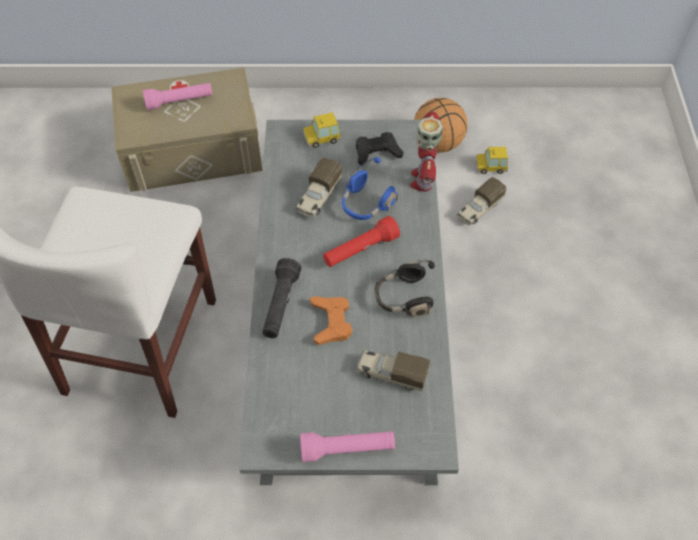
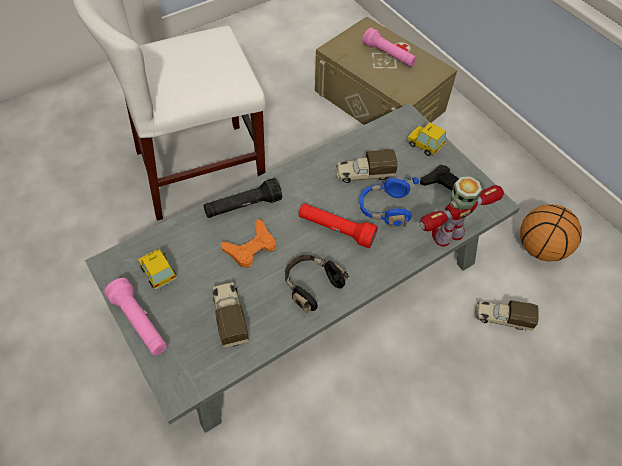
camera: 55 degrees right, 0 degrees up
(490, 166) = (557, 302): toy car -> toy car (158, 272)

